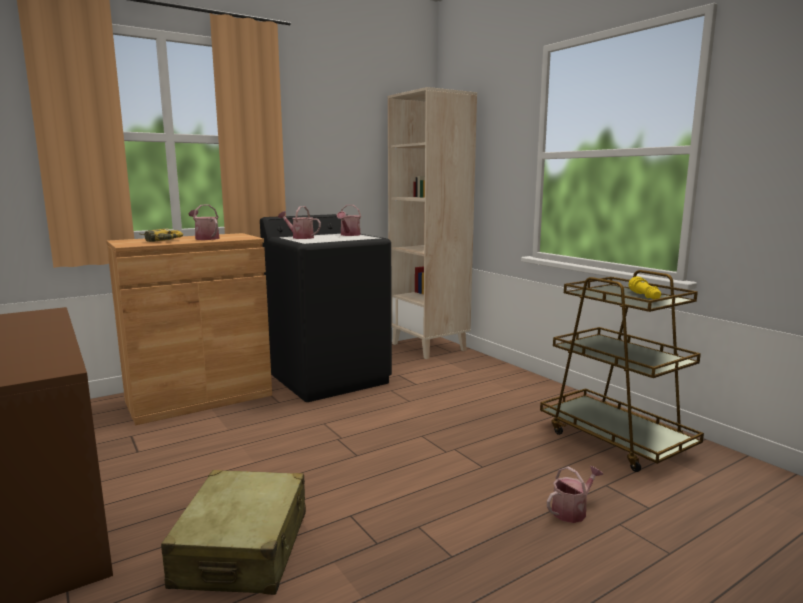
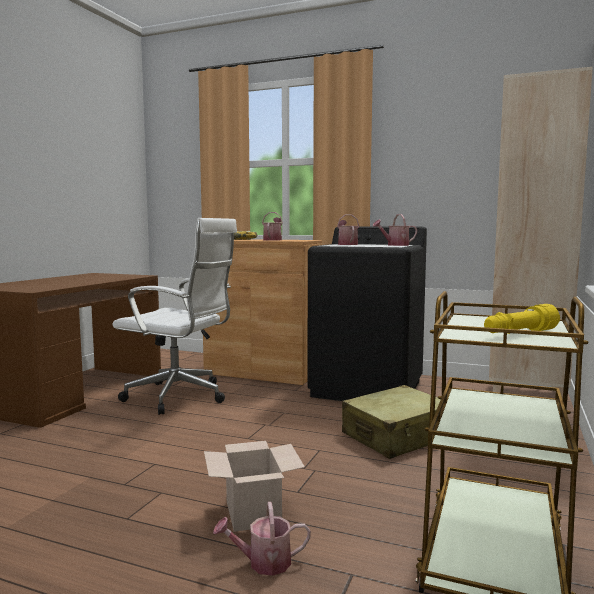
camera: 55 degrees right, 5 degrees down
(189, 457) = (180, 397): none -> white office chair
(243, 549) = (86, 447): beige suitcase -> beige suitcase (397, 436)
(500, 493) = (254, 513): none -> cardboard box
(572, 511) = (263, 562): watering can -> watering can turned 150 degrees clockwise

